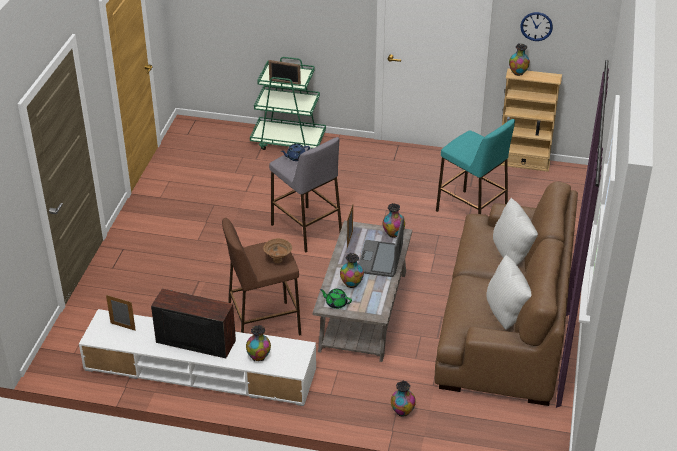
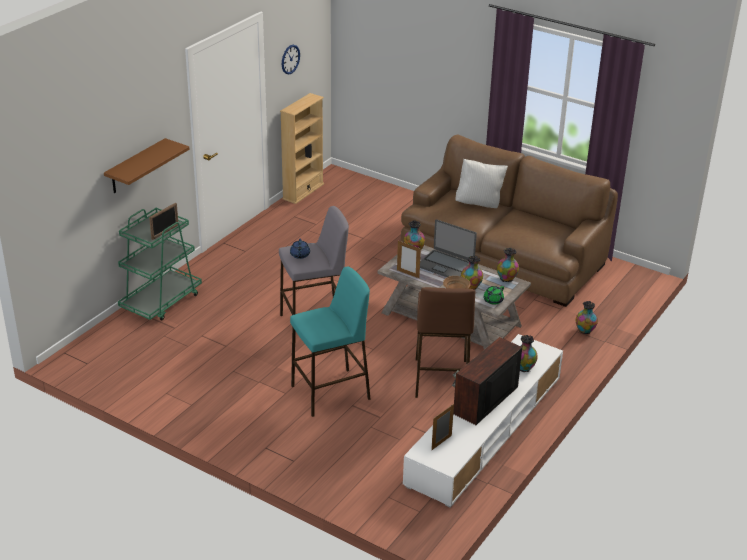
camera: 70 degrees left, 5 degrees down
(300, 20) = (136, 167): none -> brown shelf
(472, 212) = (353, 233): turquoise stool -> turquoise stool (331, 392)
(506, 314) = (550, 225): white pillow -> none
(518, 73) = (292, 108): vase -> vase (506, 279)

